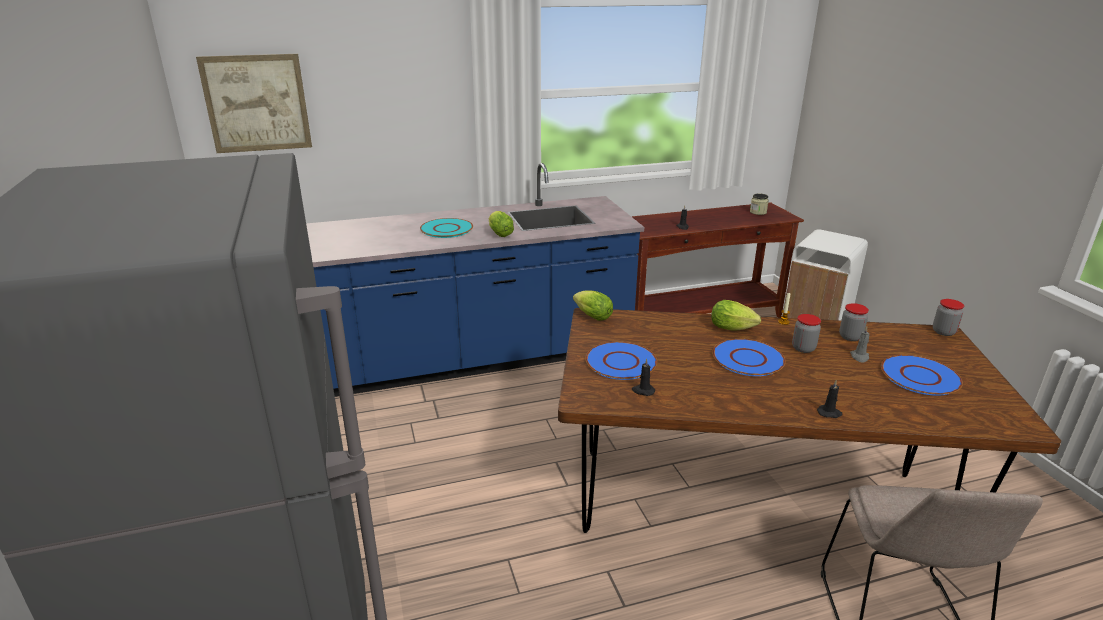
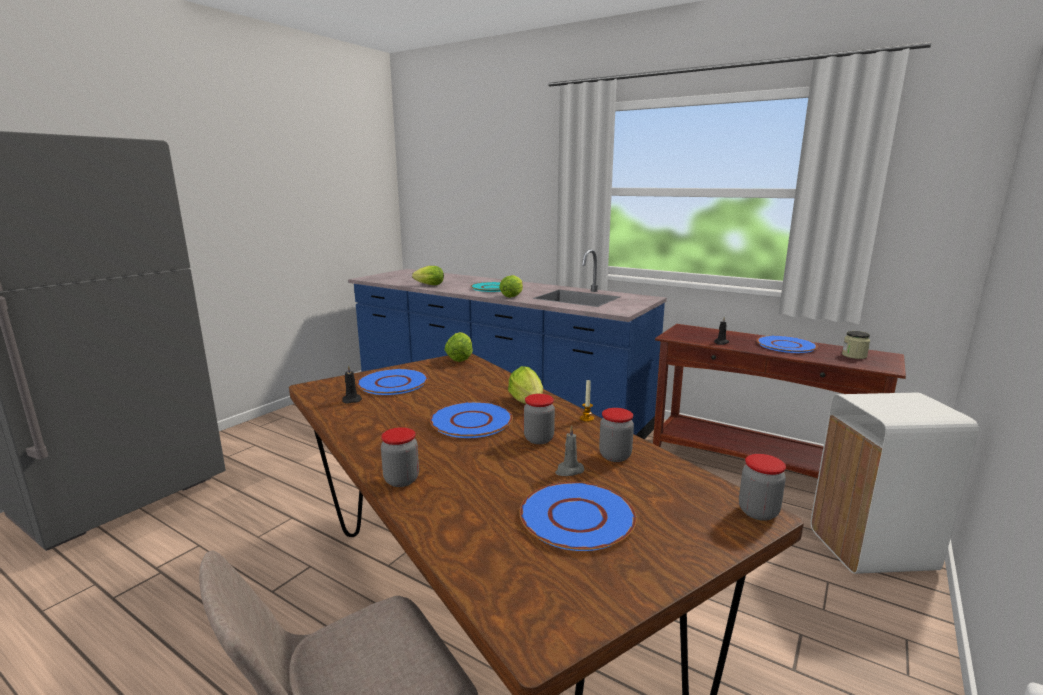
camera: 50 degrees right, 10 degrees down
(257, 103) = (434, 186): picture -> none
(369, 247) = (428, 285): none -> lettuce
(715, 216) = (786, 345): none -> blue plate
(829, 413) = (401, 480): black candle -> jar

